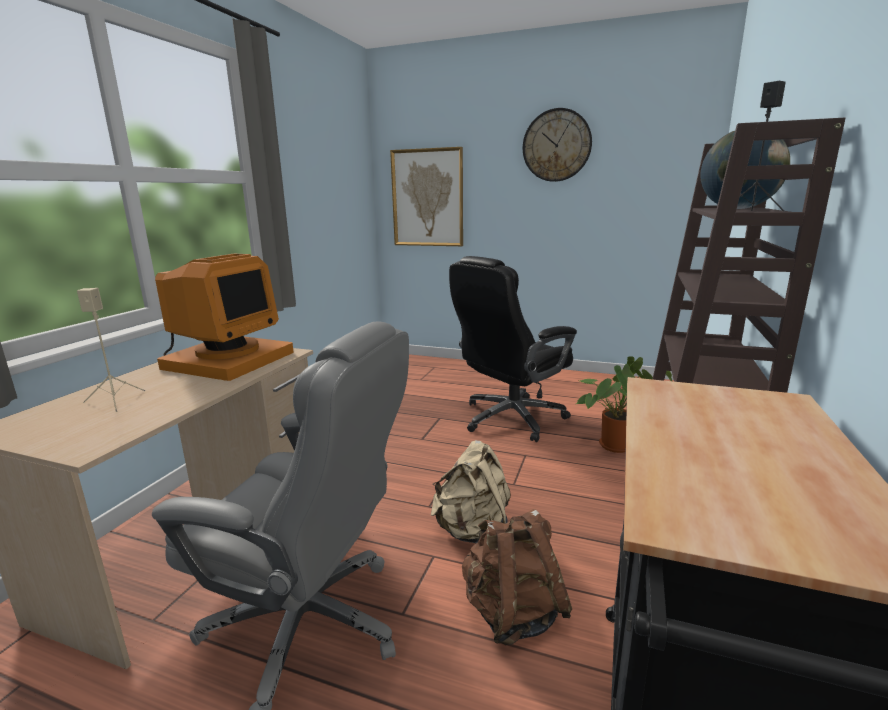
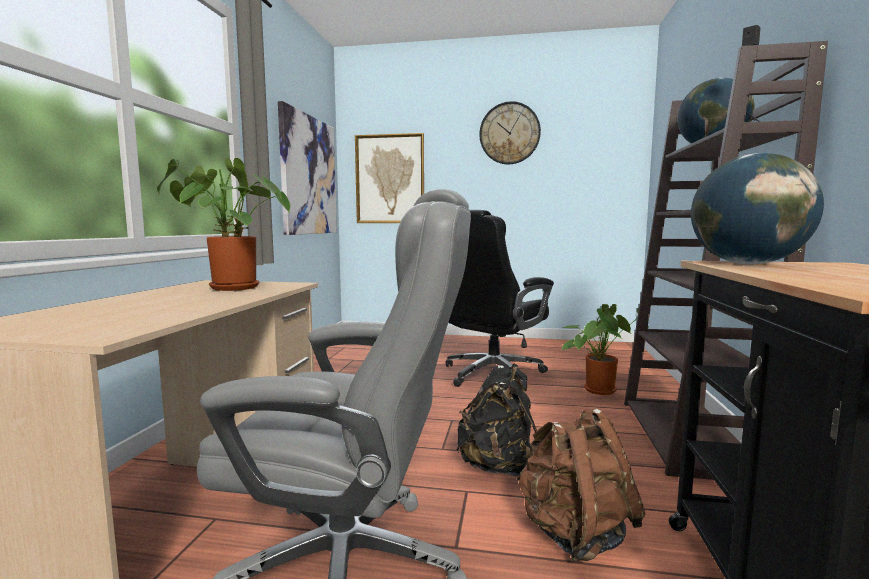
camera: 10 degrees left, 10 degrees down
(116, 401) = (114, 309): beige speaker -> none
(227, 360) = (228, 288): monitor -> potted plant
(338, 203) = (308, 175): none -> picture
(473, 532) = (498, 466): beige backpack -> black backpack
(677, 398) = (746, 264): none -> globe

